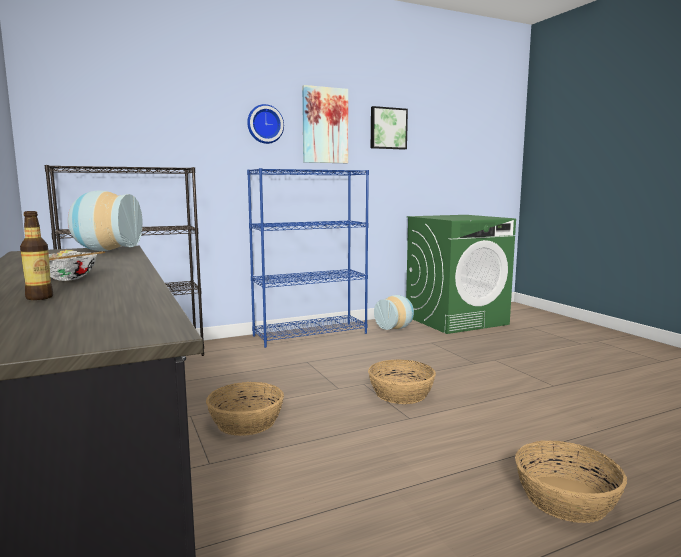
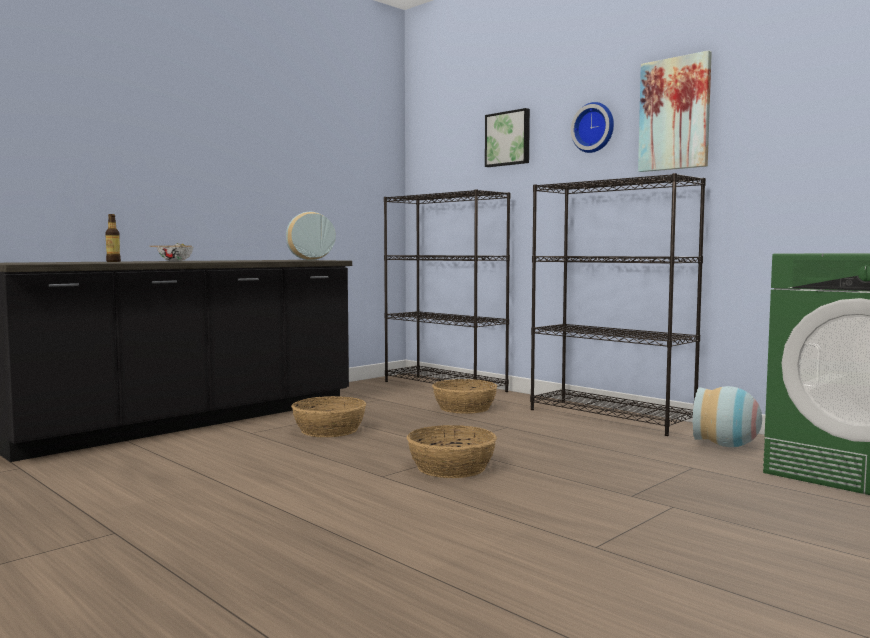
camera: 70 degrees right, 5 degrees down
(311, 334) = (611, 417): blue bookcase -> black bookcase
(388, 128) = (789, 97): picture -> picture (508, 138)
(565, 498) = (217, 545): basket -> basket (464, 408)

